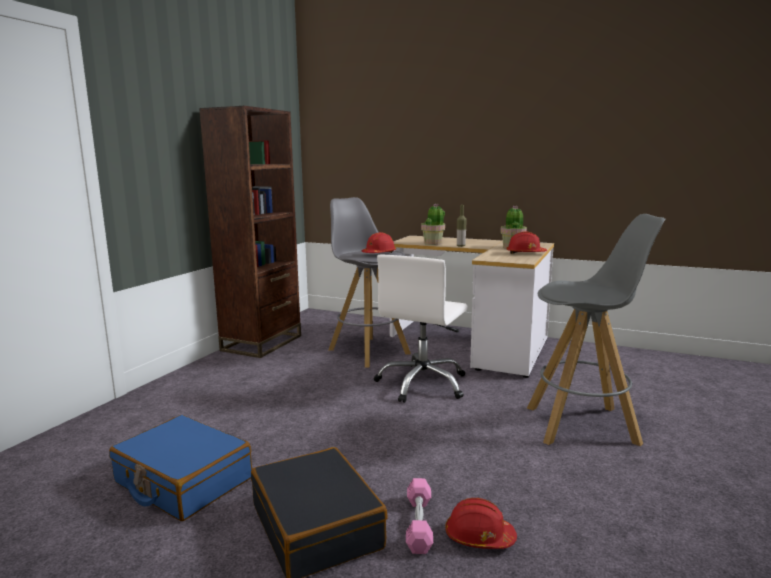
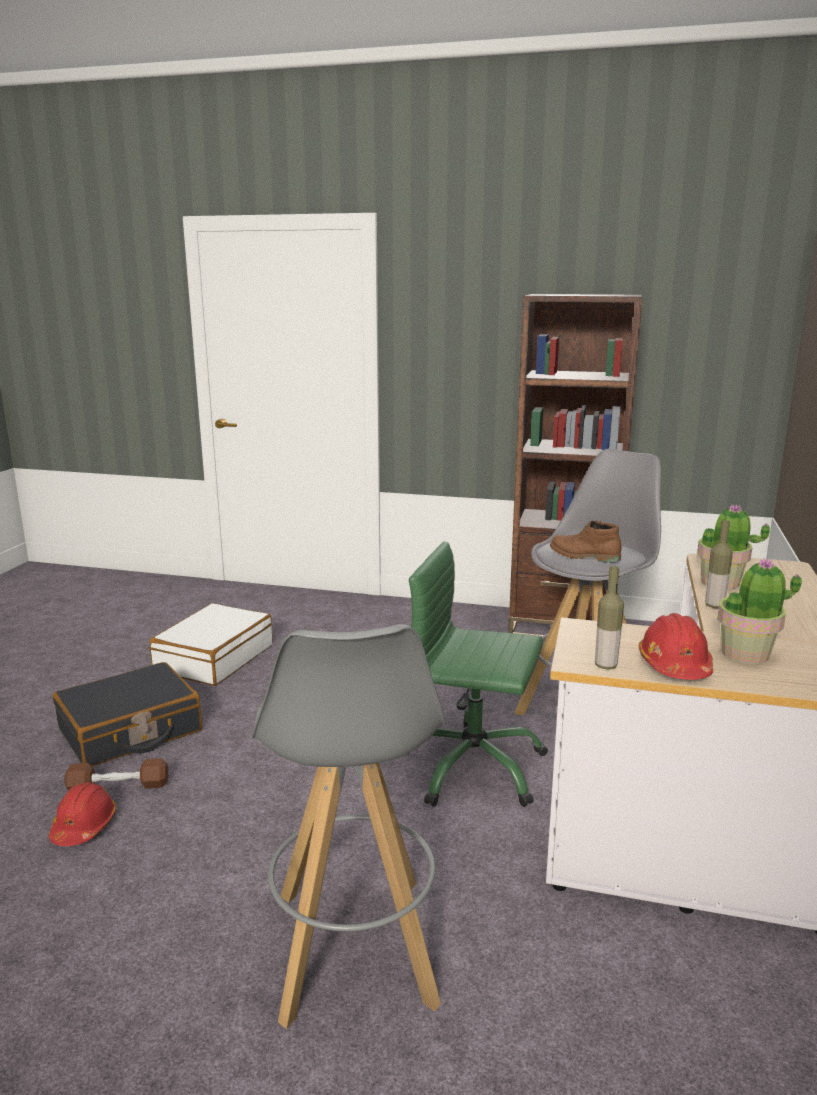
camera: 80 degrees right, 5 degrees up
(183, 481) = (214, 658): blue suitcase -> white suitcase
(379, 254) = (583, 556): red hard hat -> brown boot
(419, 523) = (118, 786): pink dumbbell -> brown dumbbell
(422, 384) = (472, 767): white office chair -> green office chair
(528, 259) = (605, 666): none -> bottle

